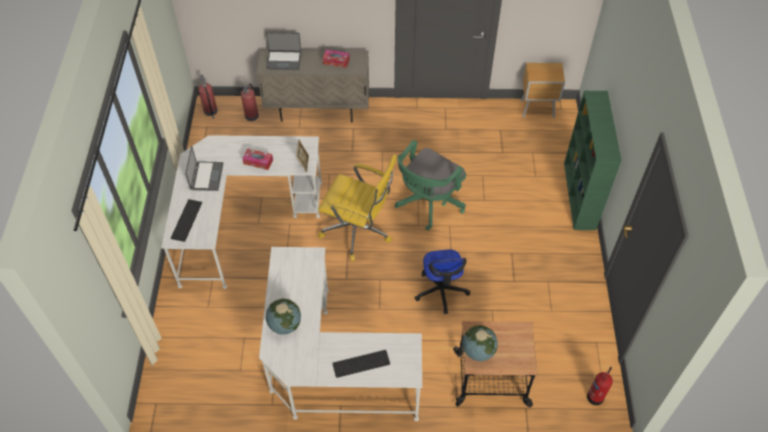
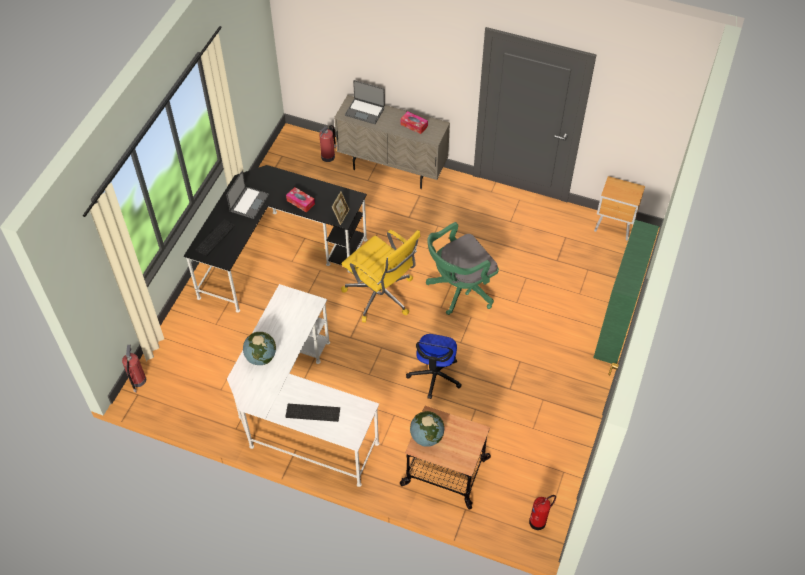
camera: 20 degrees right, 0 degrees up
(210, 111) = (292, 142): fire extinguisher -> fire extinguisher (138, 381)
(240, 220) = (276, 253): white desk -> black desk

